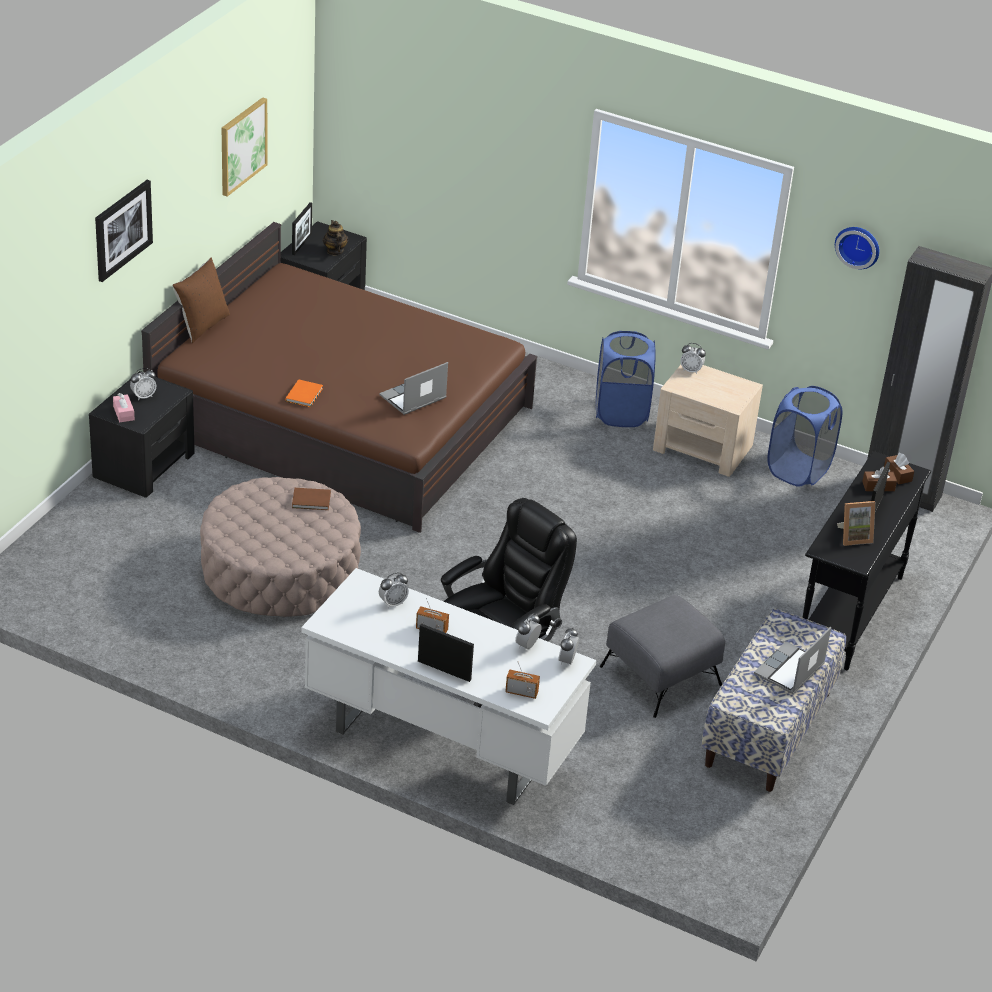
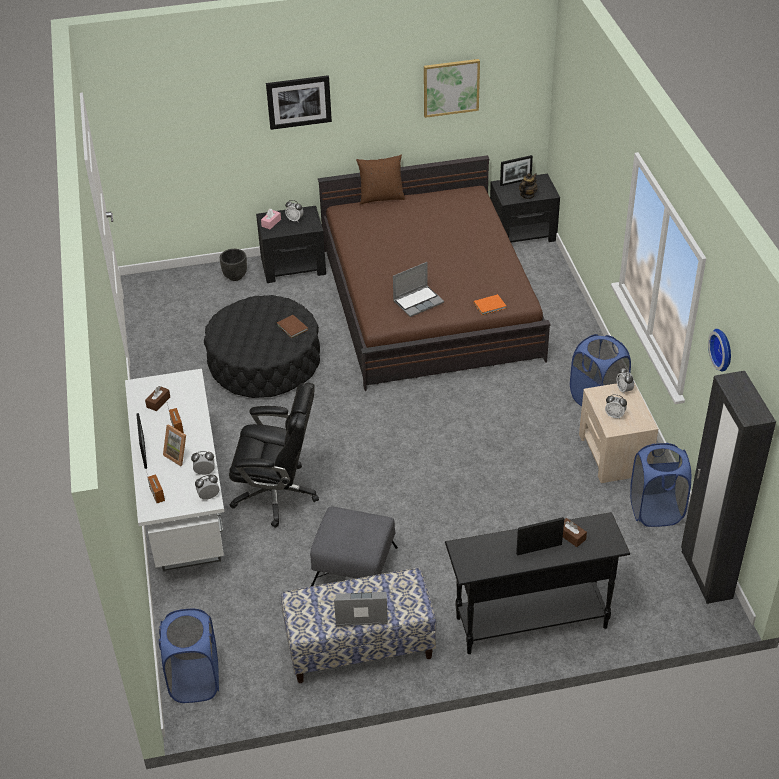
camera: 55 degrees right, 5 degrees up
(99, 512) = (235, 277): none -> black planter
(280, 570) = (264, 362): beige ottoman -> black ottoman
(305, 394) = (367, 265): orange book -> orange book (490, 306)
(393, 603) = (184, 399): alarm clock -> alarm clock (614, 415)
(413, 398) = (418, 301): laptop -> laptop turned 135 degrees clockwise
(693, 859) = (195, 680): none -> blue laundry basket
(854, 537) = (494, 554): picture frame -> picture frame (179, 455)
(897, 474) = (599, 538): brown tissue box -> brown tissue box (158, 402)

